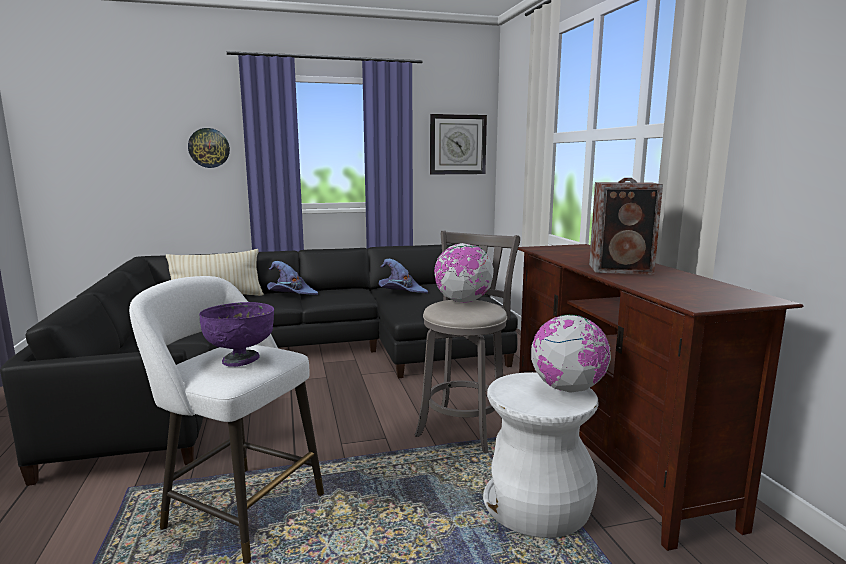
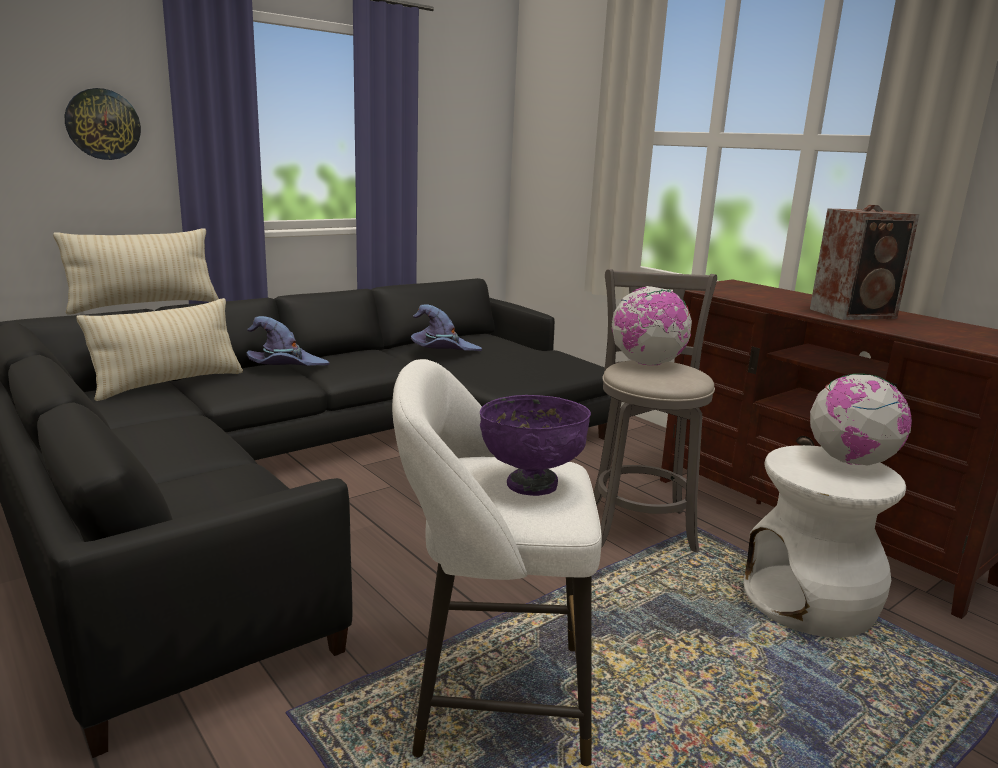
camera: 25 degrees left, 5 degrees up
(218, 252) = (144, 306): none -> beige pillow
(457, 144) = (468, 135): wall clock -> none

